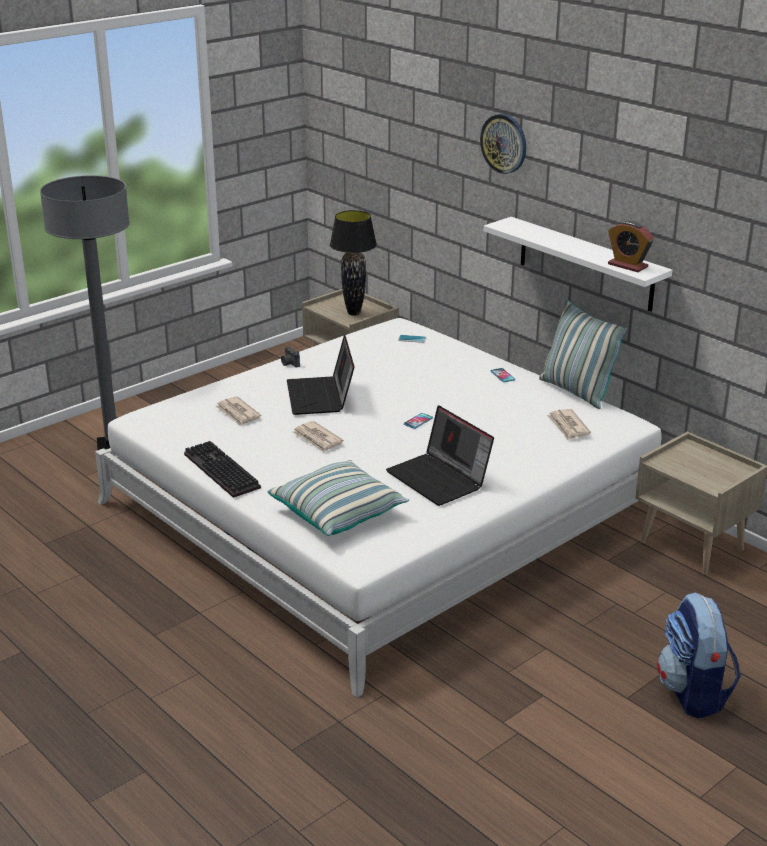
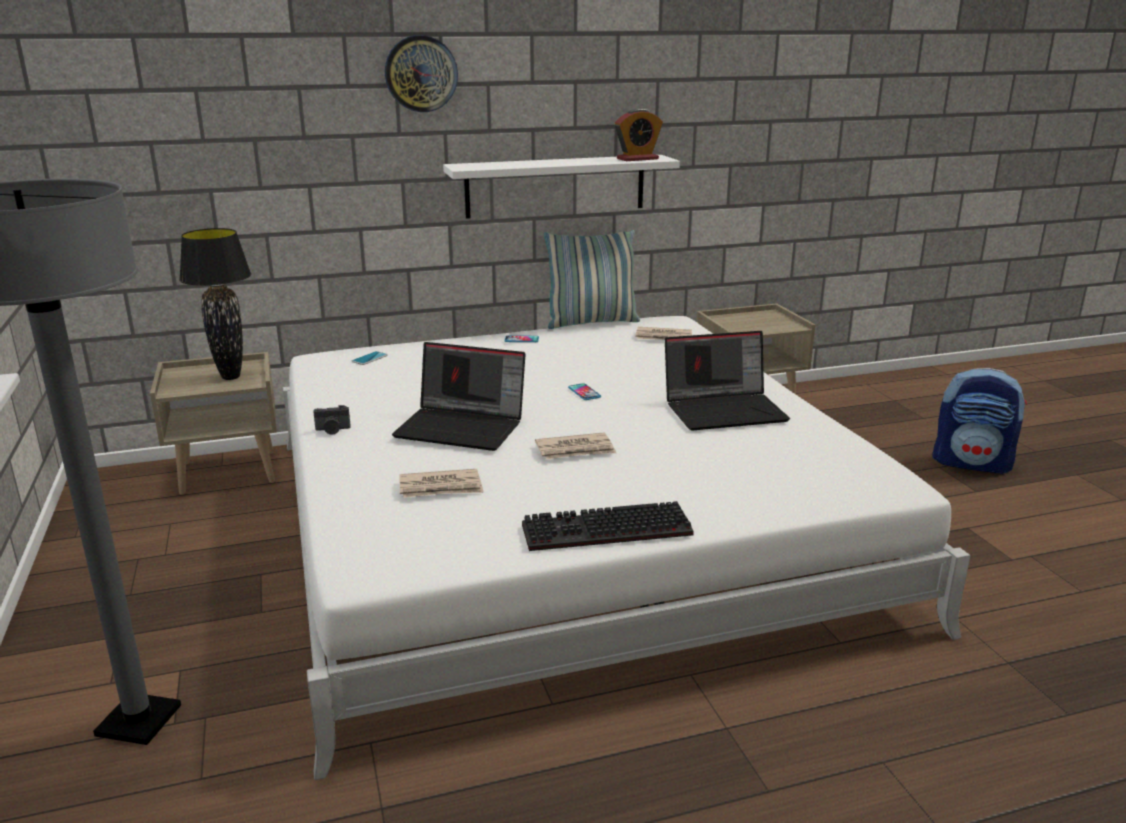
camera: 65 degrees left, 5 degrees down
(338, 512) = (774, 475): pillow -> none

